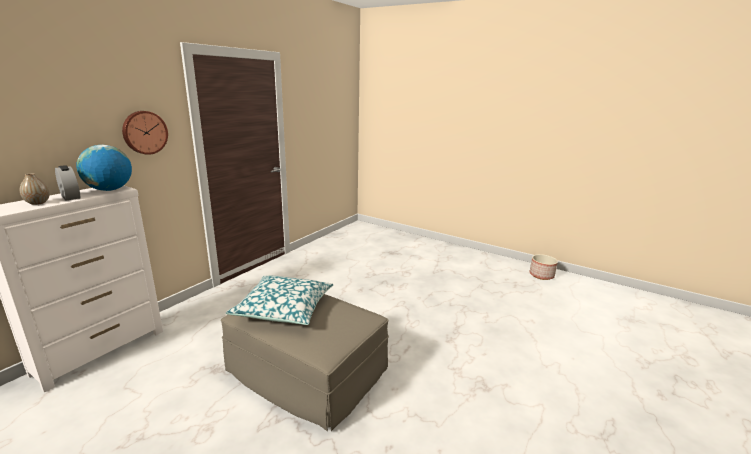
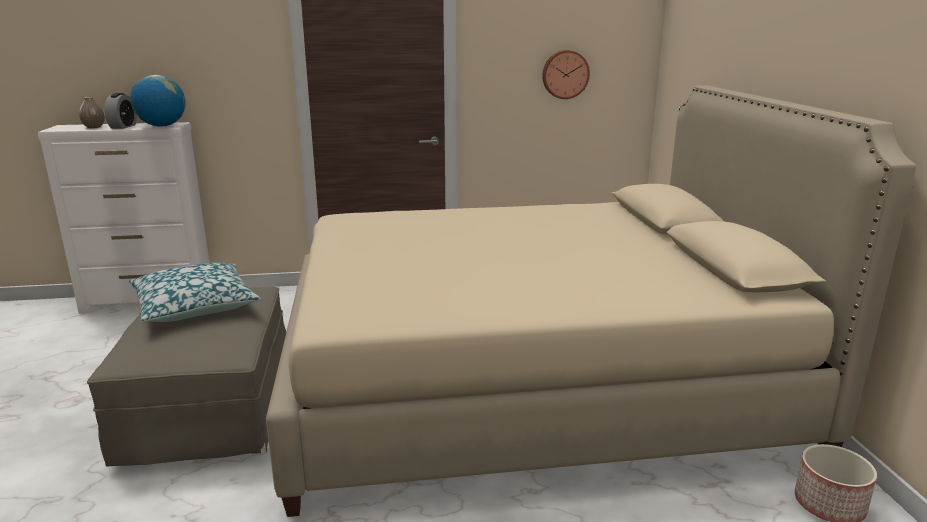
camera: 50 degrees right, 0 degrees up
(144, 132) = (228, 67): wall clock -> wall clock (565, 74)
(413, 282) = (529, 383): none -> beige bed

